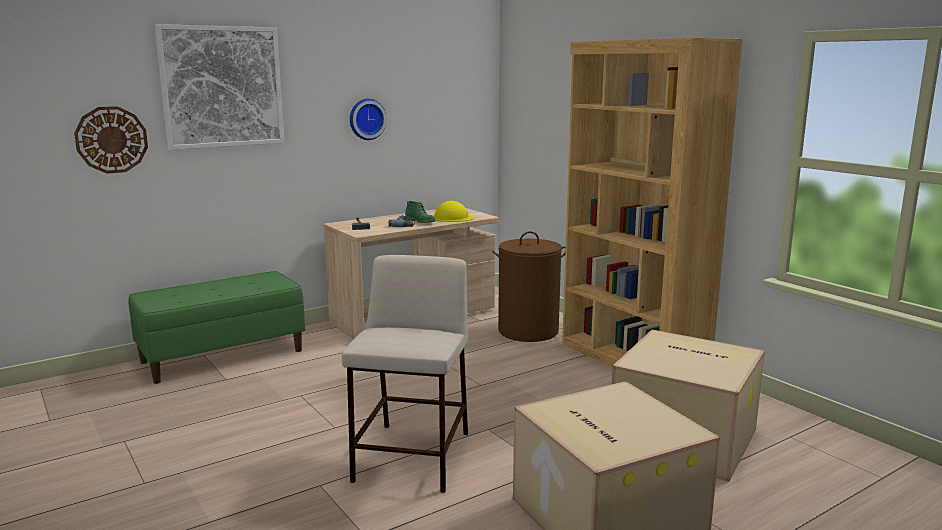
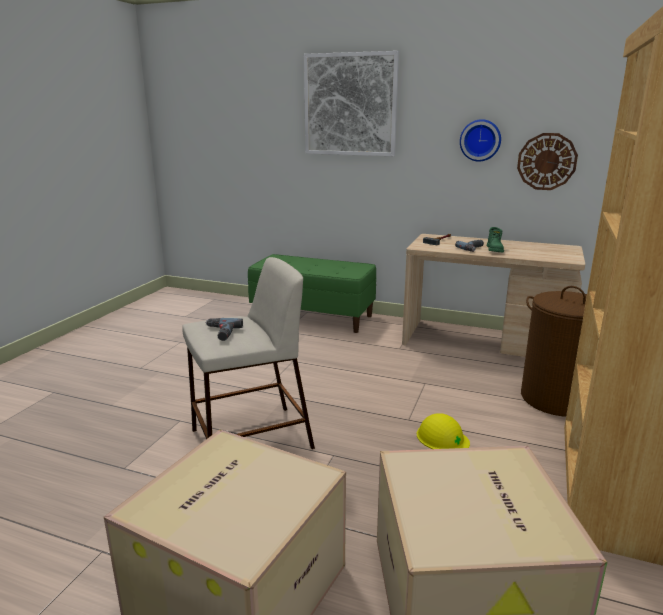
camera: 55 degrees right, 5 degrees up
(111, 140) = (272, 142): wall clock -> wall clock (546, 161)
(409, 339) = (220, 333): none -> power drill
(453, 218) = (535, 254): yellow hard hat -> yellow hard hat (442, 438)

